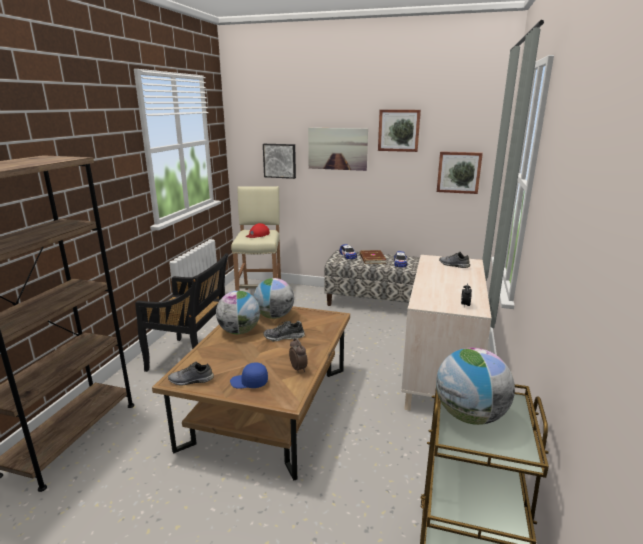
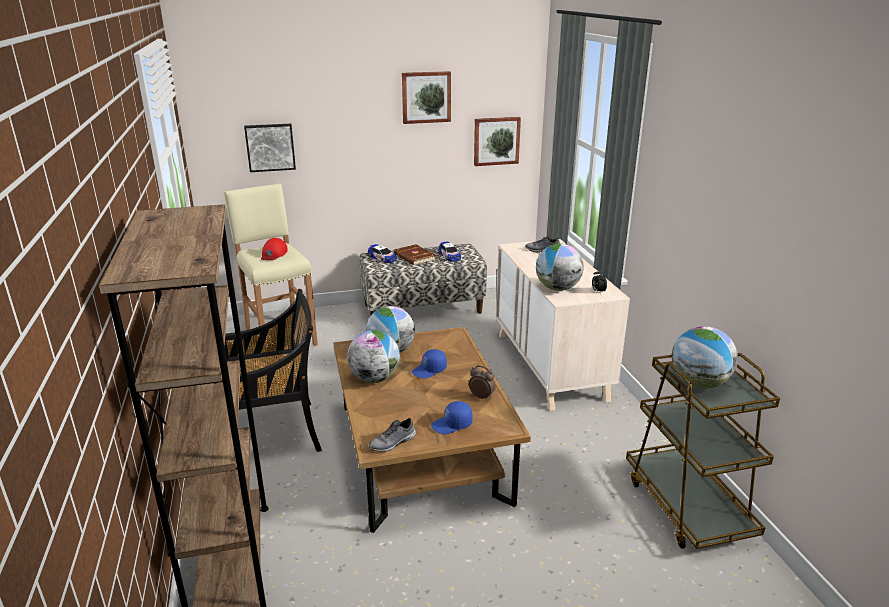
camera: 30 degrees left, 5 degrees up
(284, 337) = (429, 370): shoe -> blue cap
(337, 148) = (350, 125): picture -> none
(428, 295) = (557, 288): none -> globe

